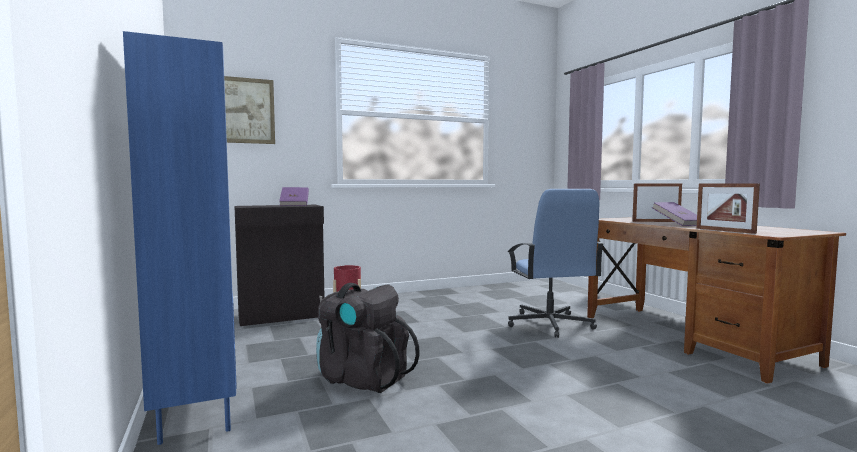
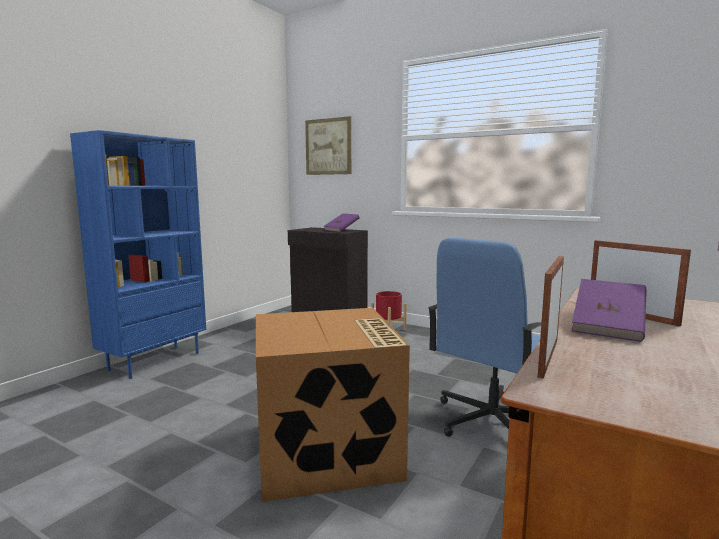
camera: 55 degrees right, 5 degrees up
(362, 378) = (234, 384): black backpack -> none
(544, 371) = (328, 451): none -> cardboard box

